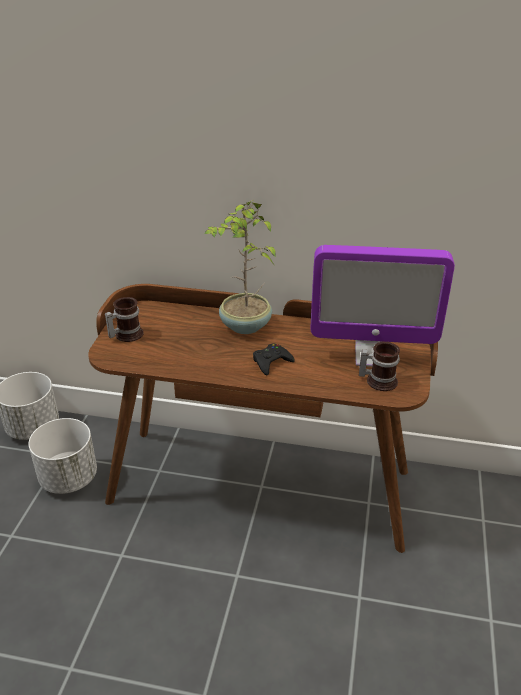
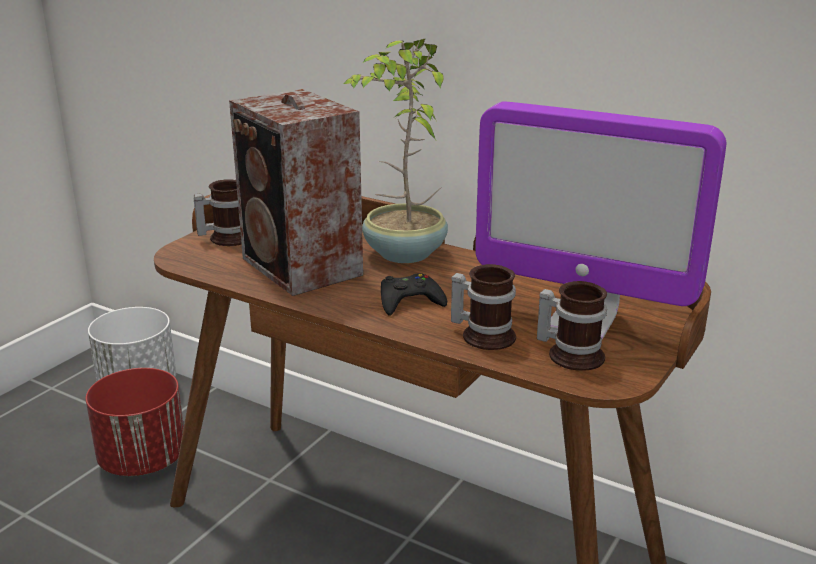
camera: 20 degrees right, 10 degrees down
(69, 478) = (143, 460): white planter -> red planter
(192, 350) = (302, 268): none -> speaker
(326, 377) = (484, 334): none -> mug

